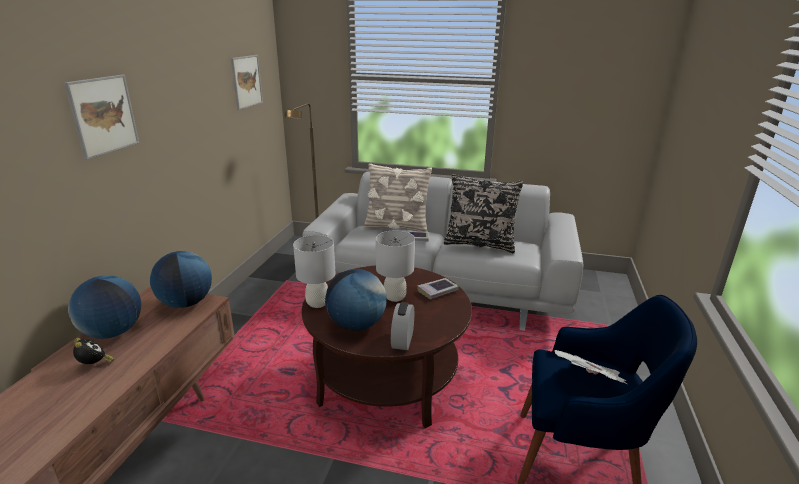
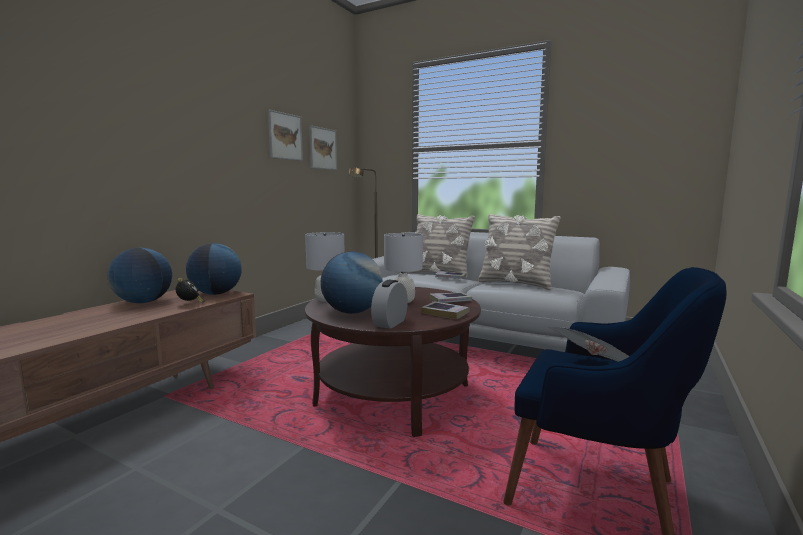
camera: 15 degrees right, 15 degrees down
(95, 365) = (110, 315): alarm clock -> alarm clock (190, 304)
(103, 115) = (181, 130): picture -> picture (285, 136)
(443, 315) = (445, 313): none -> book
(479, 245) = (515, 284): black pillow -> beige pillow

